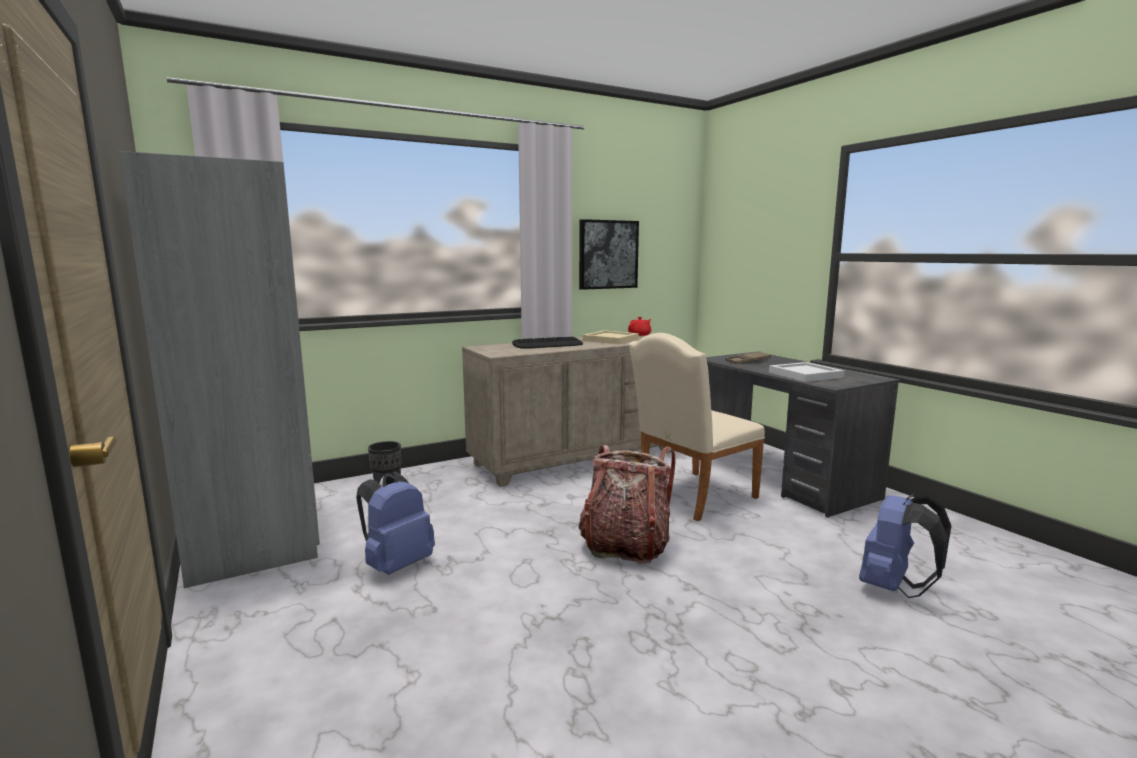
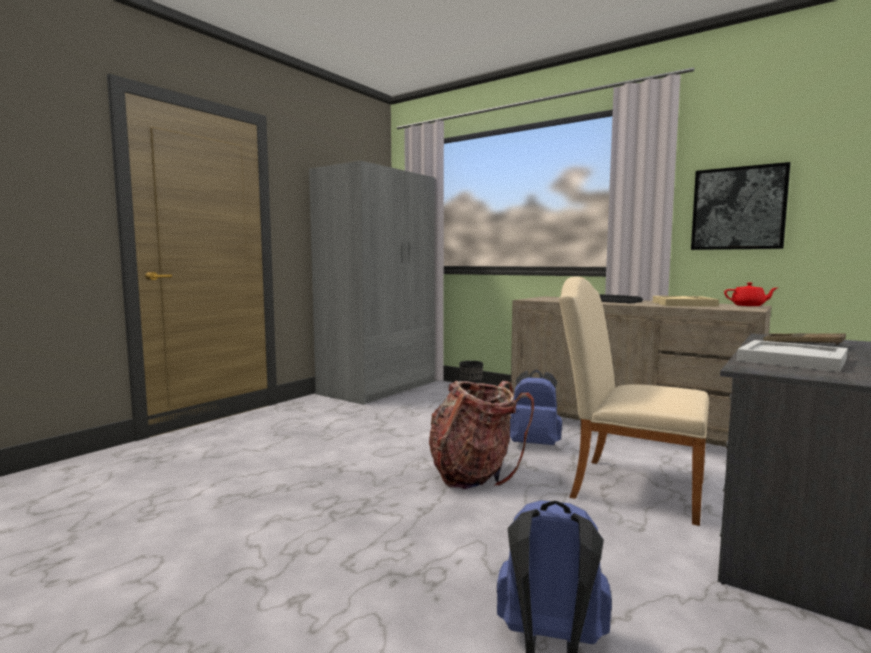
camera: 65 degrees right, 5 degrees down
(396, 565) = (371, 420): blue backpack -> blue backpack (534, 444)

